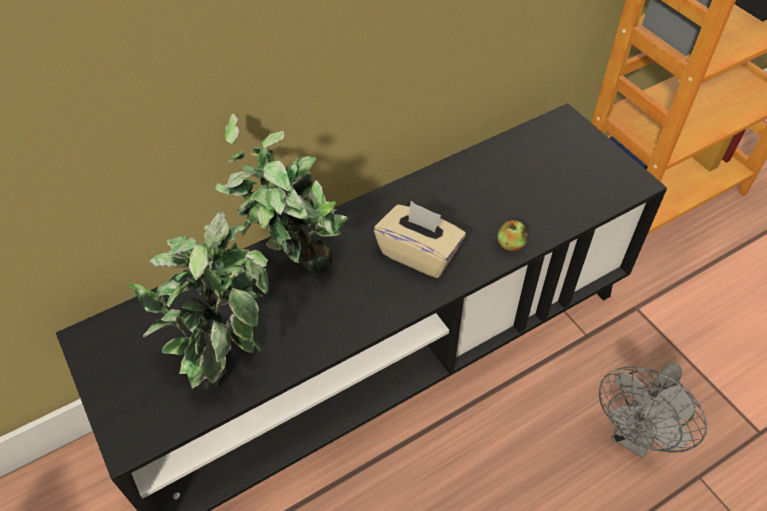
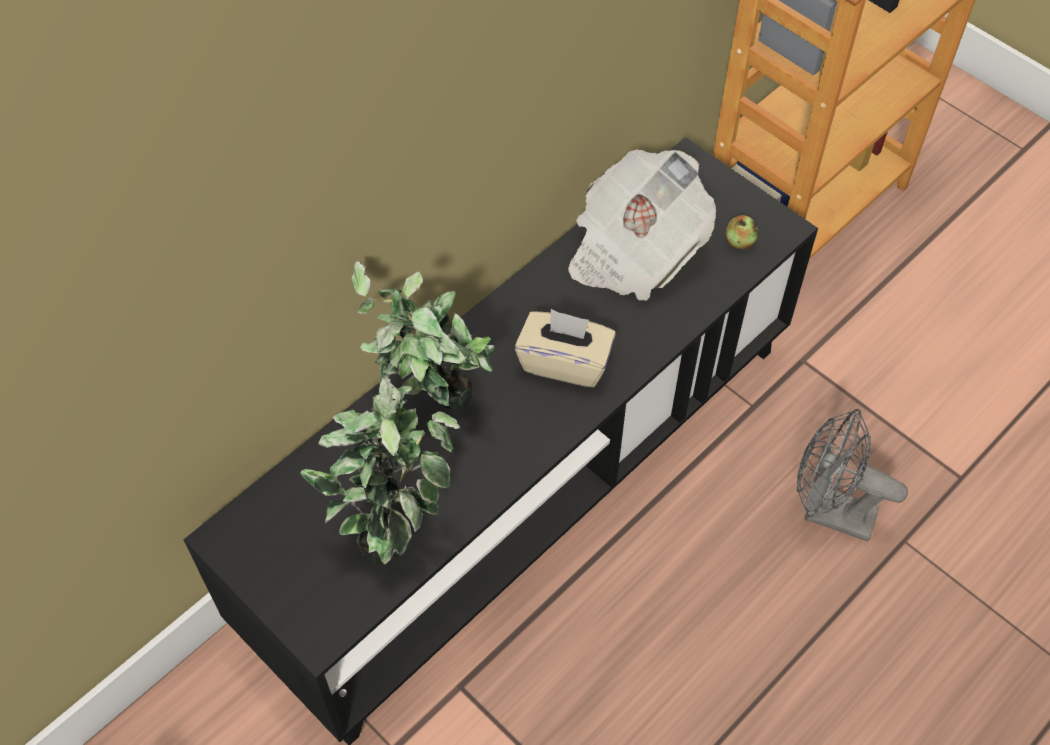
camera: 15 degrees left, 5 degrees up
(503, 177) = (634, 250): none -> newspaper
(510, 244) = (662, 331): apple -> apple (739, 241)
(635, 436) = (828, 512): grey fan -> grey fan turned 90 degrees clockwise

